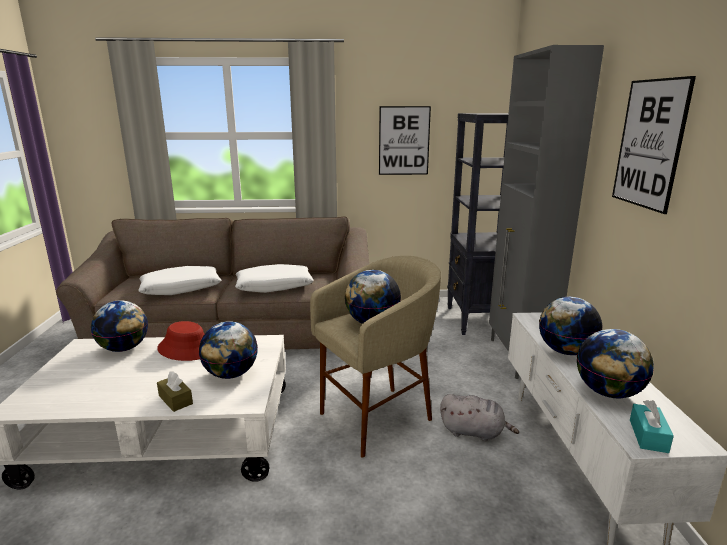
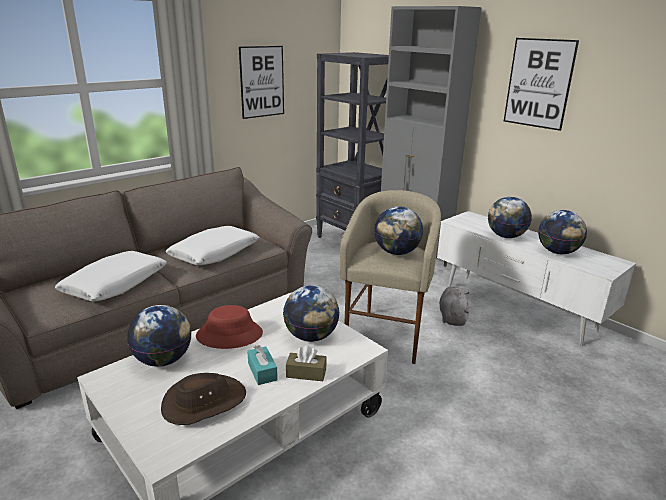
camera: 40 degrees left, 5 degrees up
(90, 386) = (204, 402): none -> brown hat
(474, 432) = (452, 317): grey plush toy -> grey plush toy turned 60 degrees counterclockwise
(648, 436) = (602, 267): turquoise tissue box -> turquoise tissue box (262, 371)

